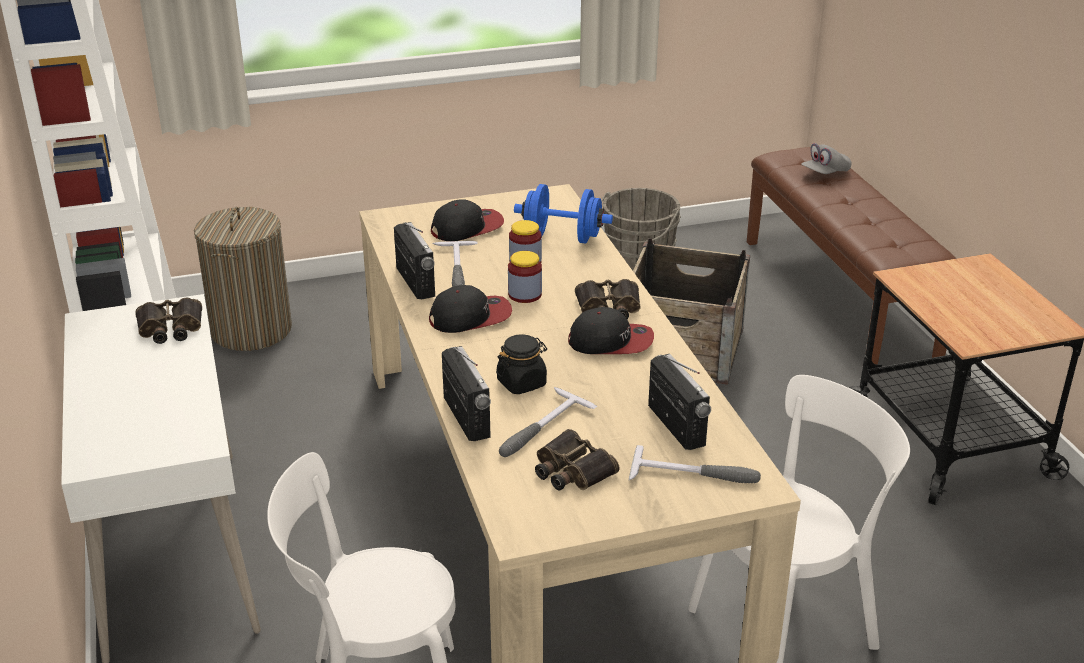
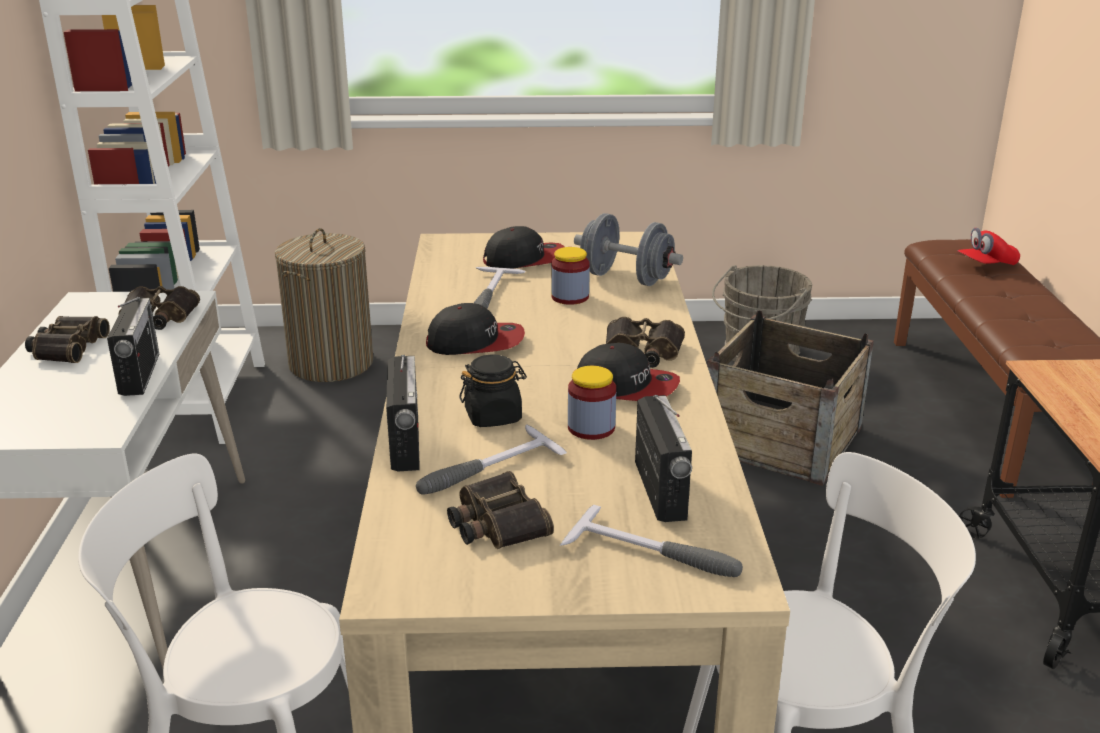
camera: 15 degrees right, 5 degrees down
(109, 370) = (67, 347): none -> binoculars
(415, 282) = (436, 302): radio -> radio (139, 374)
(525, 294) = (551, 327): jar -> jar (591, 428)
(562, 237) = (626, 278): blue dumbbell -> grey dumbbell
(825, 173) = (986, 265): grey cap -> red cap

